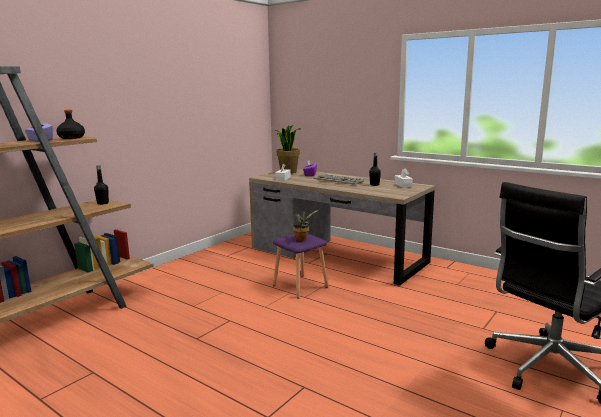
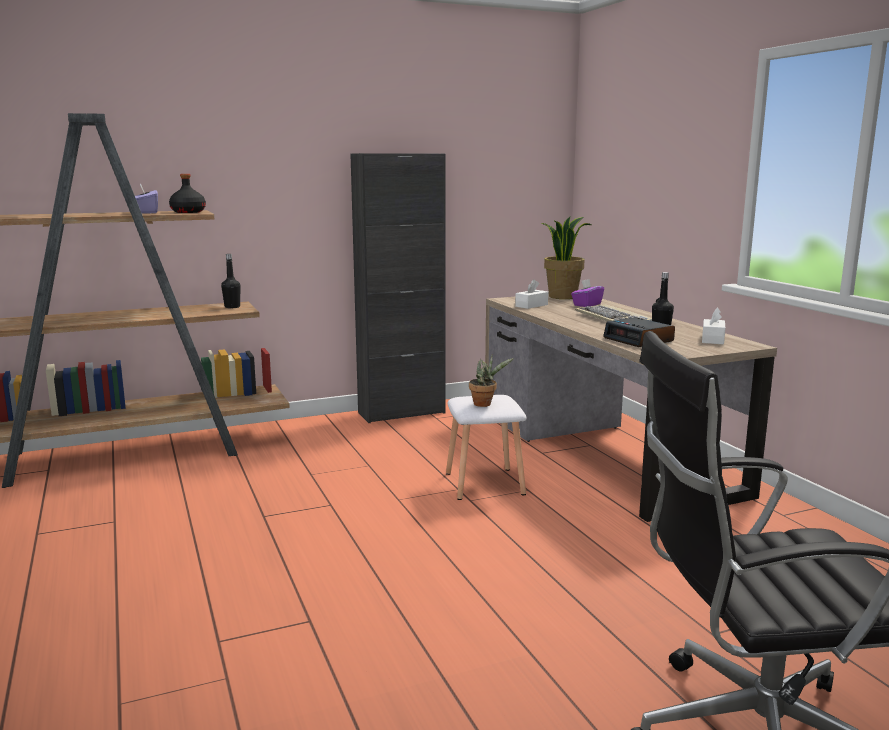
camera: 30 degrees right, 0 degrees up
(201, 257) = (401, 413): none -> black cabinet
(299, 286) = (483, 483): purple stool -> white stool
(373, 190) = (639, 340): none -> alarm clock

